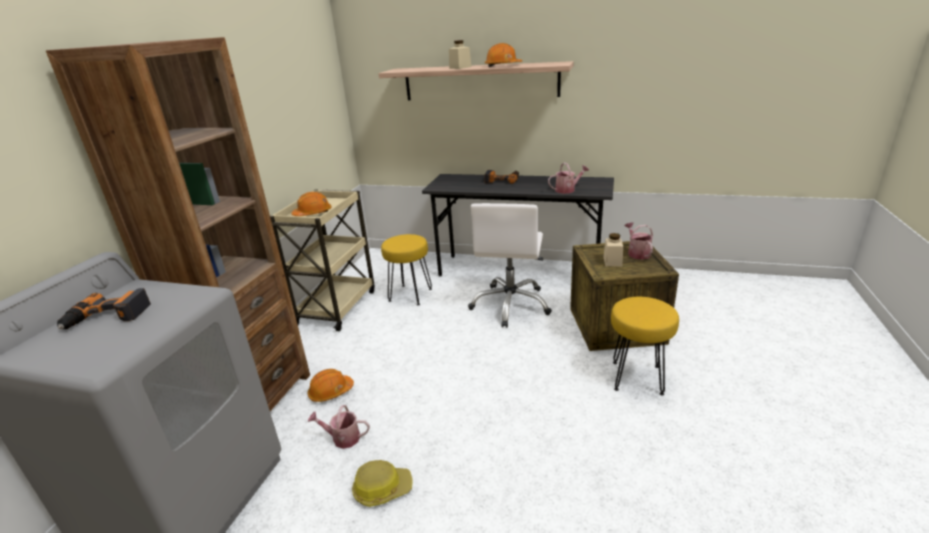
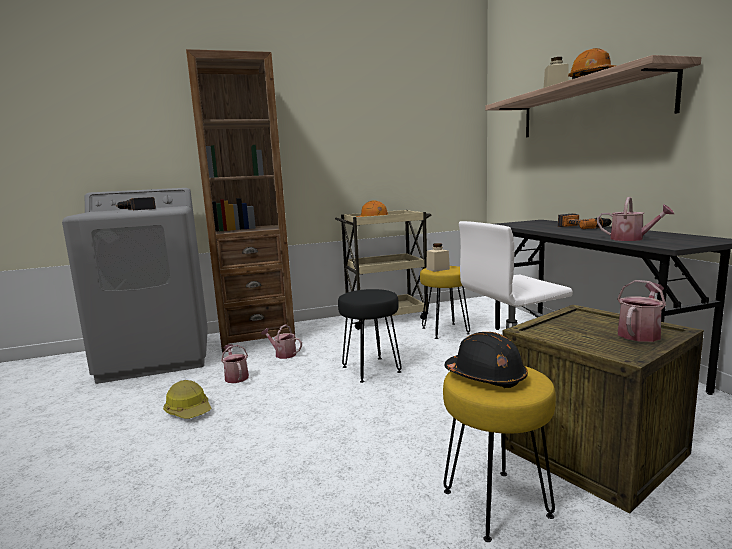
camera: 55 degrees right, 15 degrees down
(331, 392) = (283, 354): orange hard hat -> watering can
(432, 355) = (371, 369): none -> black stool
(612, 261) = (580, 328): beige jar -> beige jar (438, 269)
(642, 312) = (485, 377): none -> black hard hat

